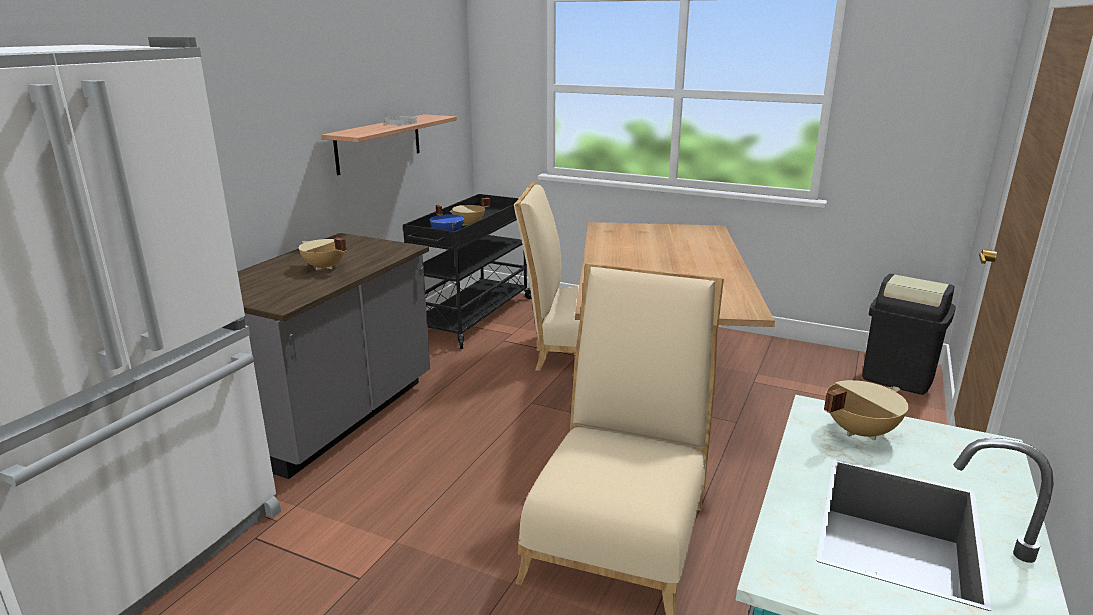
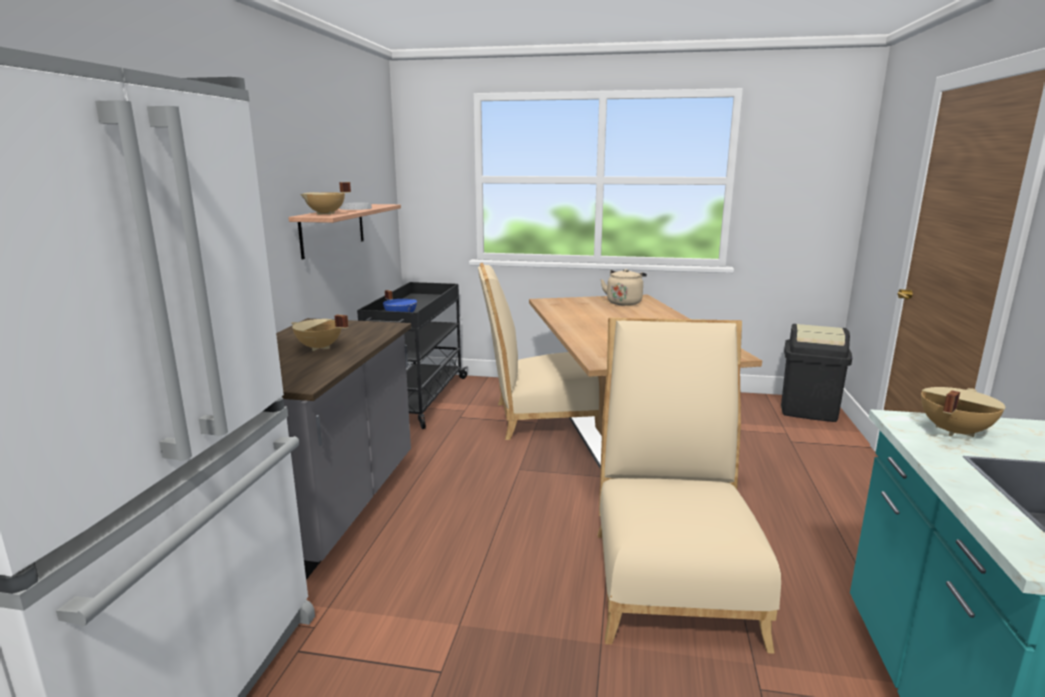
camera: 15 degrees left, 5 degrees down
(469, 224) = (415, 308): beige cooking pot -> beige cooking pot (326, 214)
(687, 234) = (624, 302): none -> beige kettle

